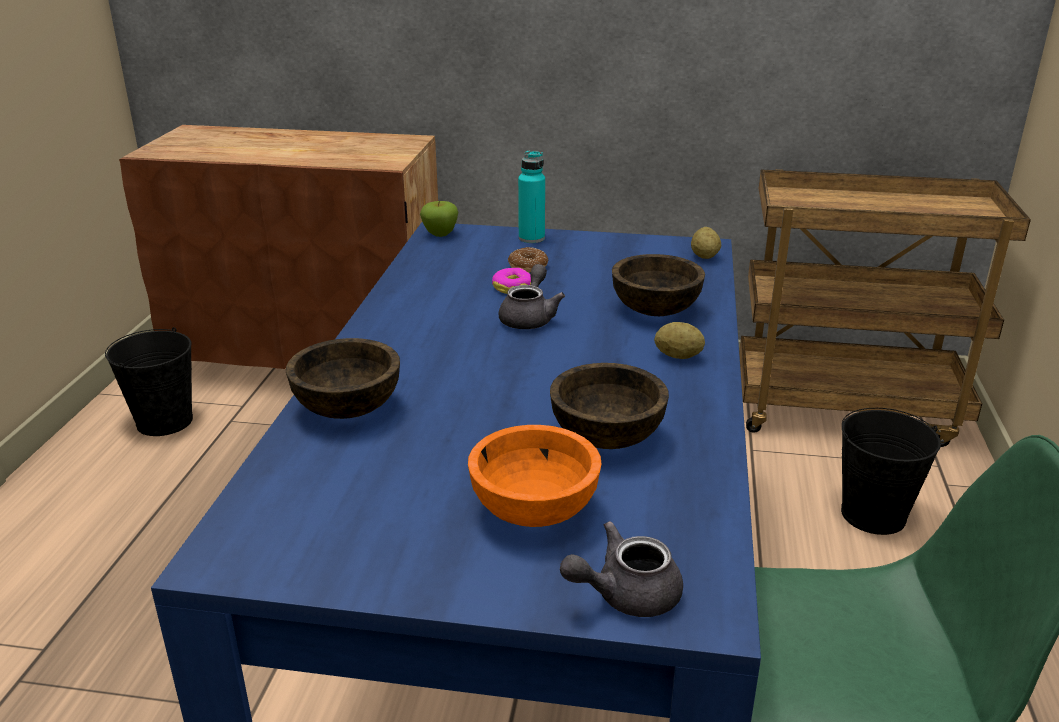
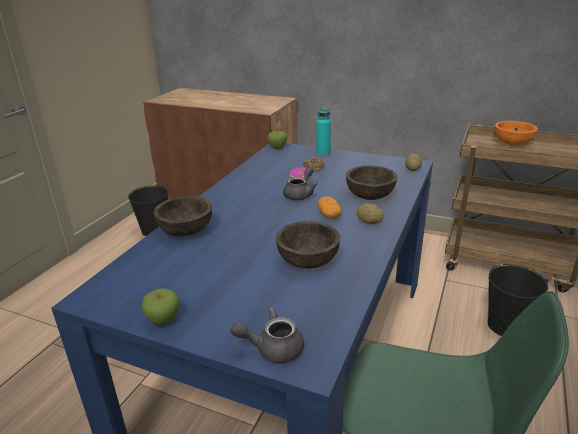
camera: 15 degrees right, 0 degrees up
(397, 577) = (163, 320): none -> apple
(535, 509) = (250, 295): orange bowl -> orange bowl (512, 143)
(601, 350) = (329, 215): none -> potato

